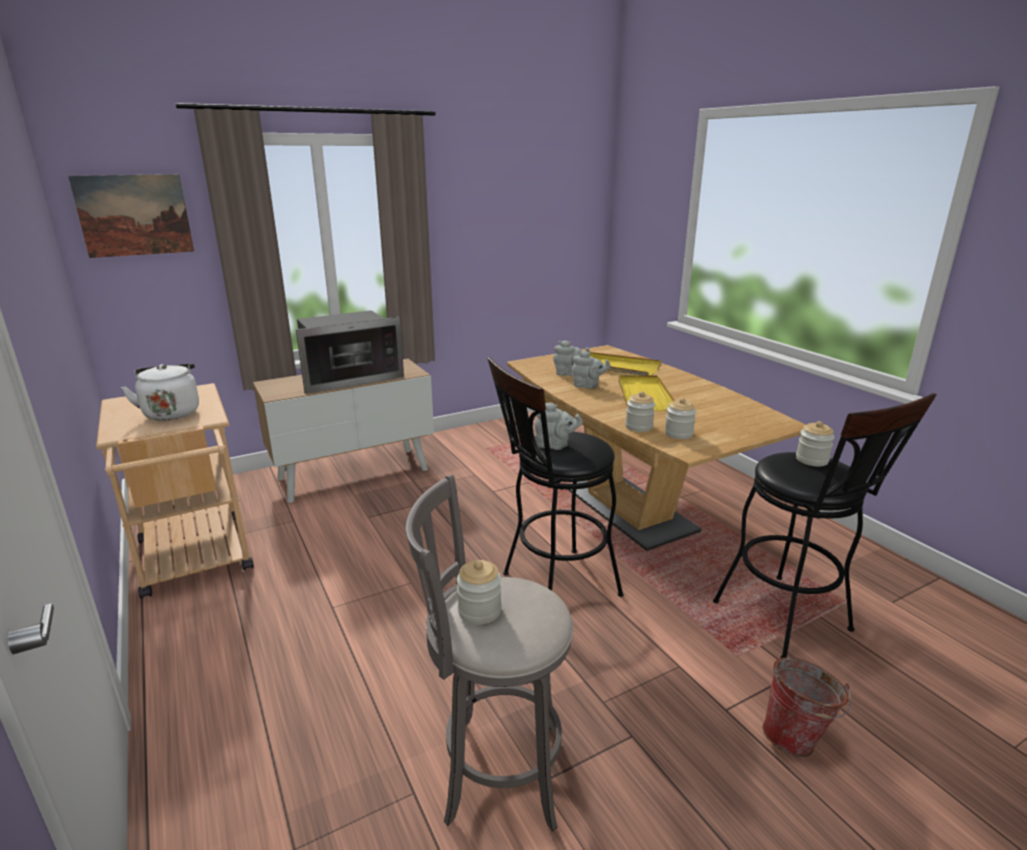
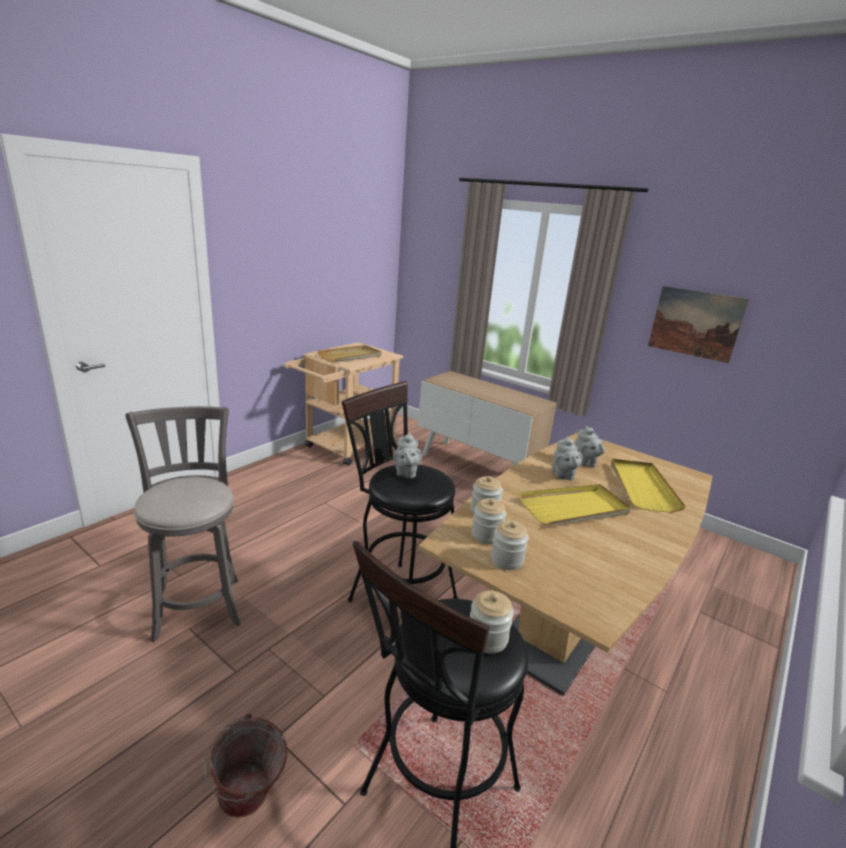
camera: 65 degrees right, 0 degrees up
(134, 215) = (432, 246): picture -> picture (695, 323)
(171, 412) = (350, 356): white kettle -> beige tray
(349, 377) = (490, 392): microwave -> none
(479, 611) = (183, 486): jar -> jar (507, 560)

